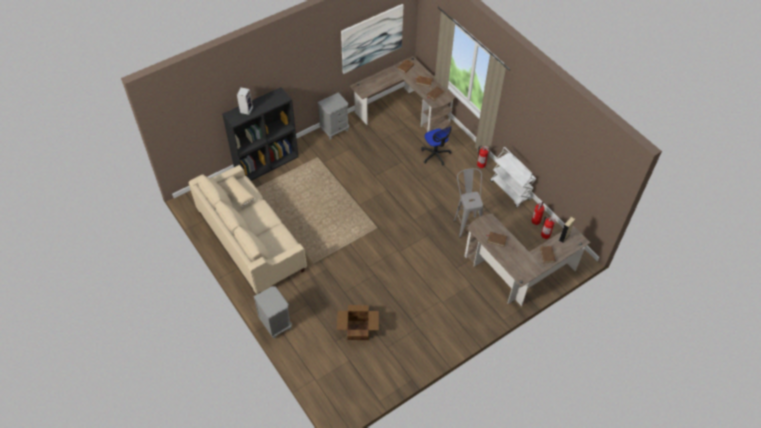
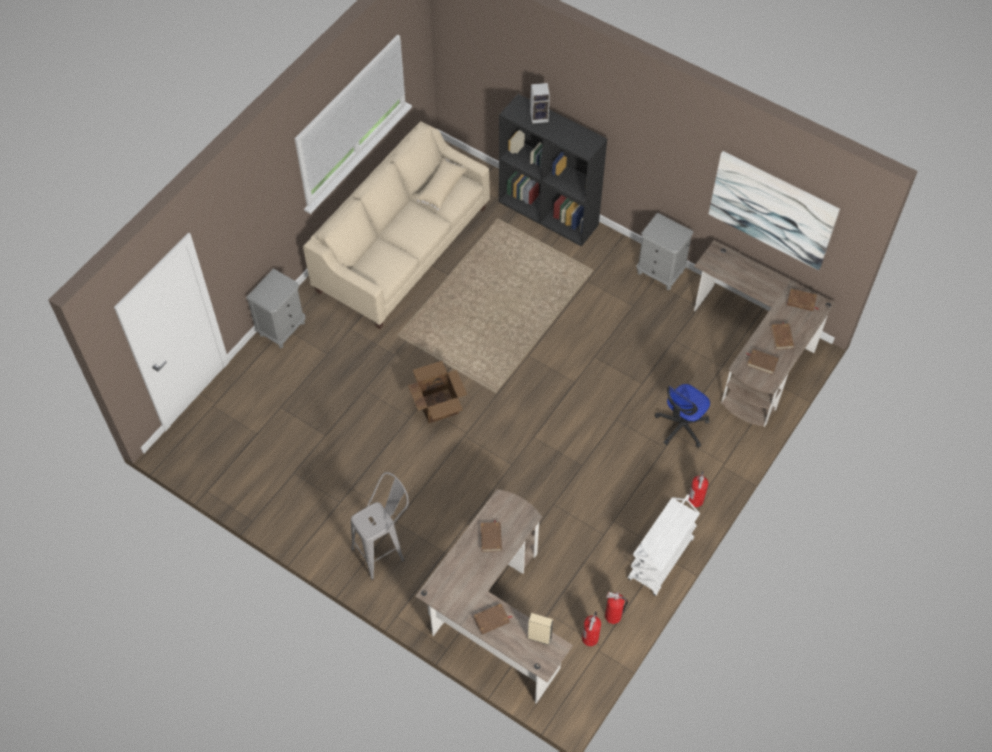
camera: 70 degrees right, 5 degrees up
(357, 330) = (308, 427): cardboard box -> cardboard box (438, 405)
(466, 223) = (559, 511): grey stool -> grey stool (385, 550)

